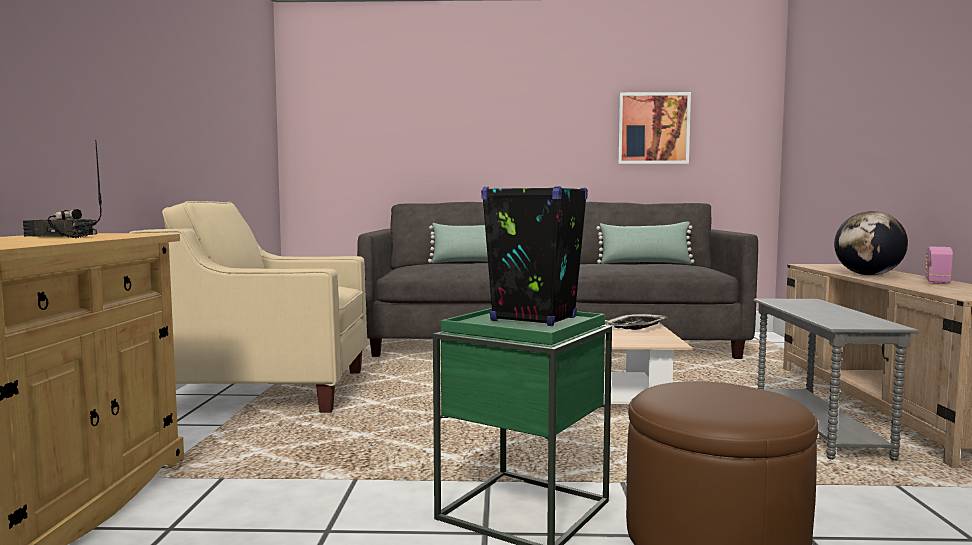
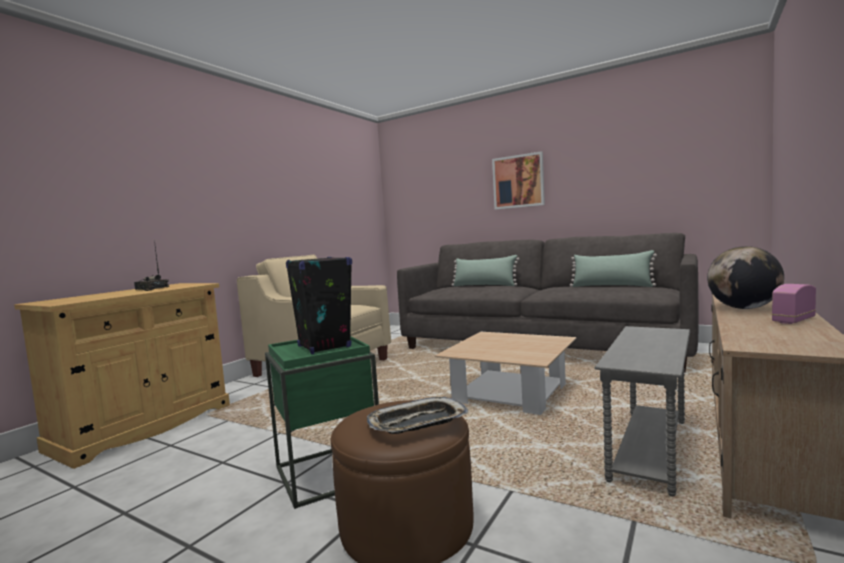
camera: 30 degrees right, 0 degrees up
(636, 326) = (545, 342): tray -> tray (417, 423)
(653, 128) = (638, 171): picture -> picture (518, 181)

